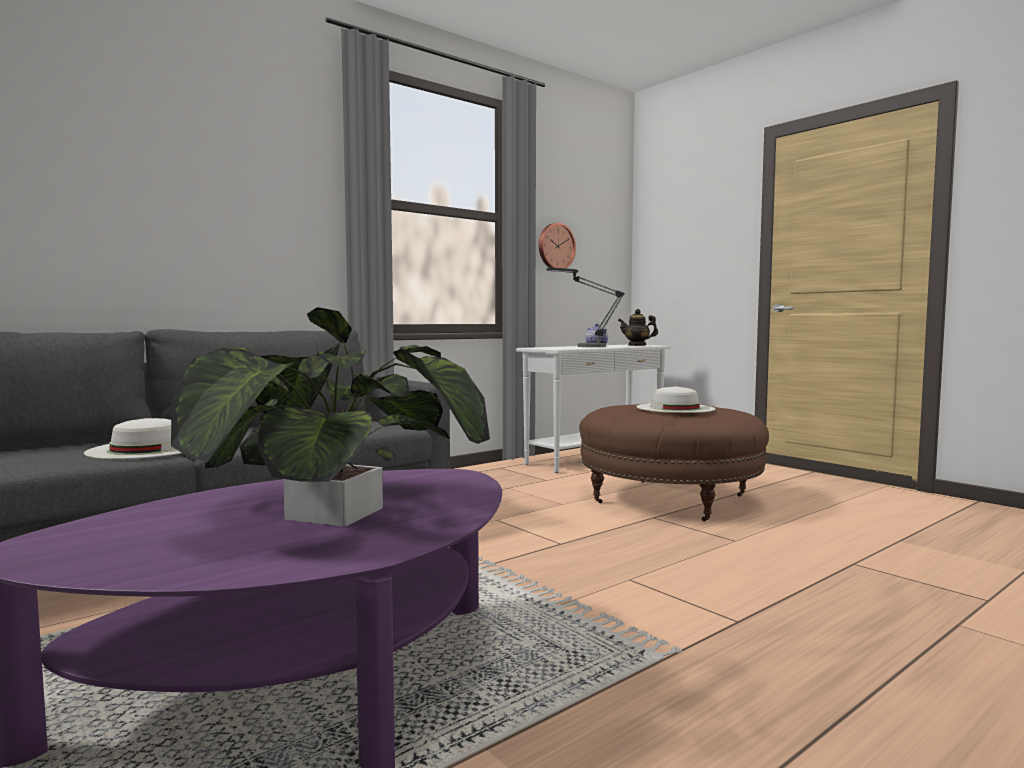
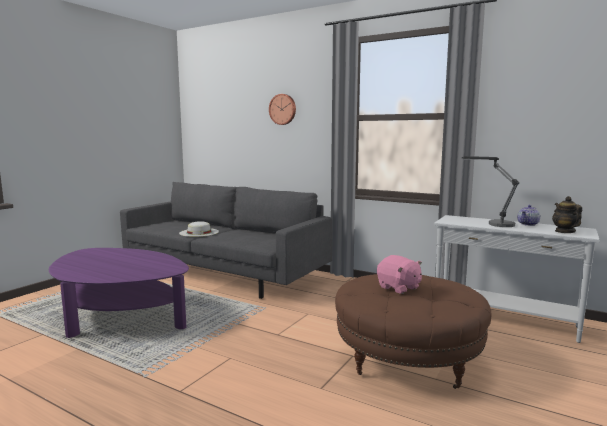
camera: 70 degrees right, 5 degrees up
(335, 513) = (115, 266): potted plant -> none
(555, 246) = (517, 133): wall clock -> wall clock (283, 109)
(675, 408) = (398, 288): white hat -> pink plush toy

